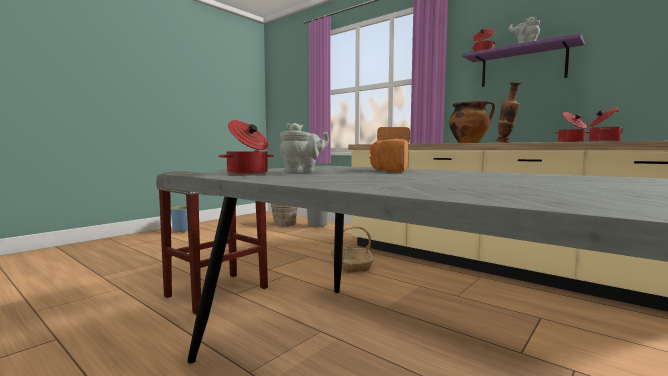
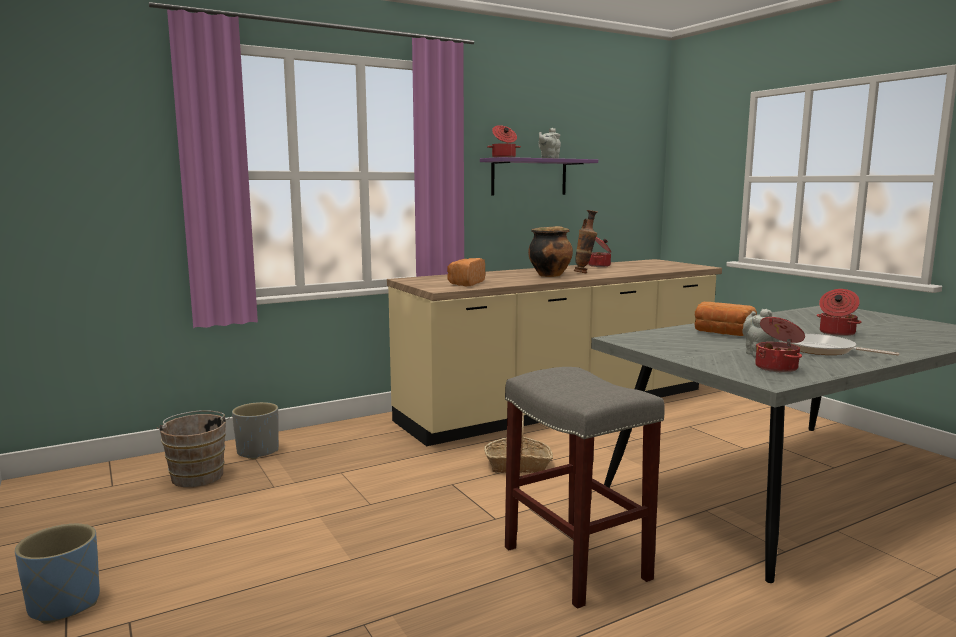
camera: 70 degrees left, 5 degrees up
(347, 178) = (823, 350): none -> frying pan
(603, 142) = (636, 266): cooking pot -> cooking pot (836, 333)

